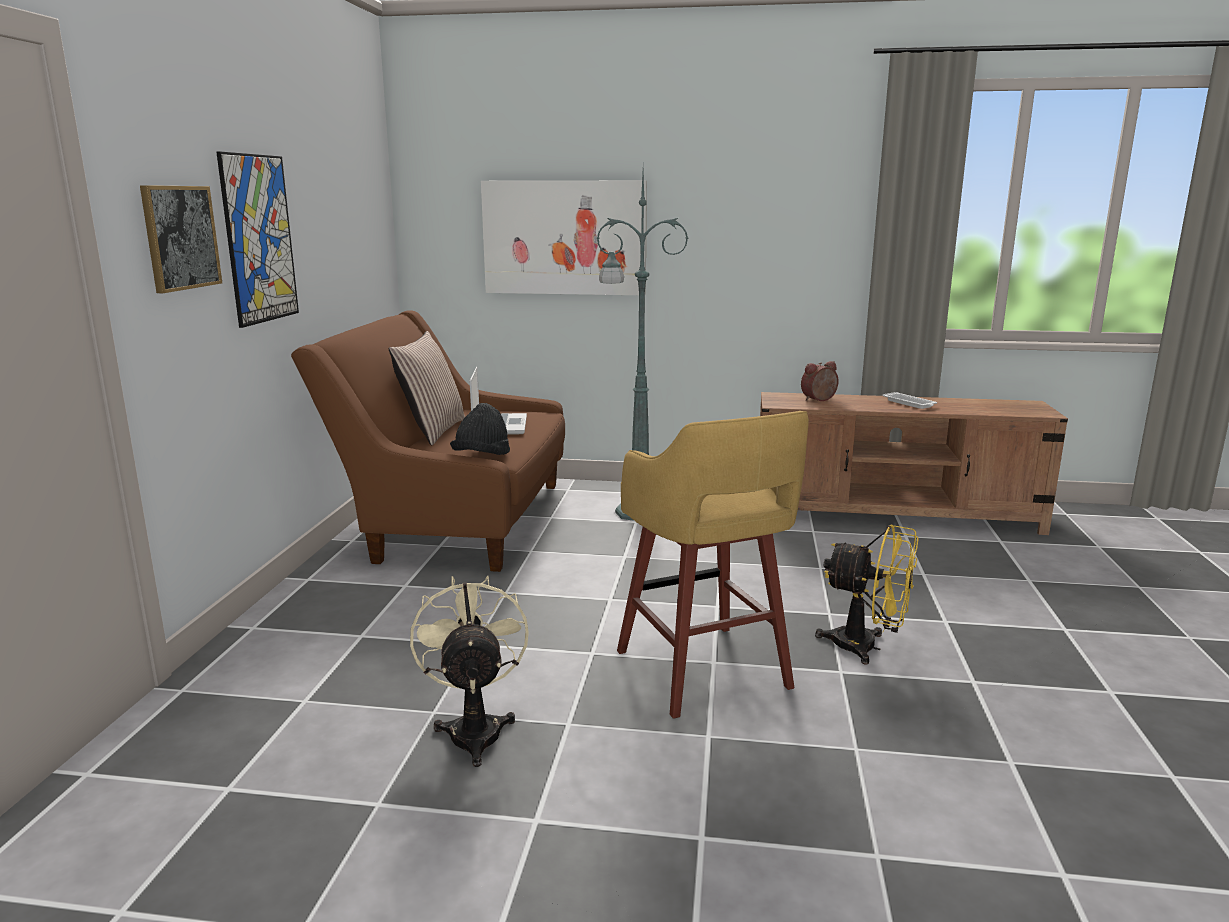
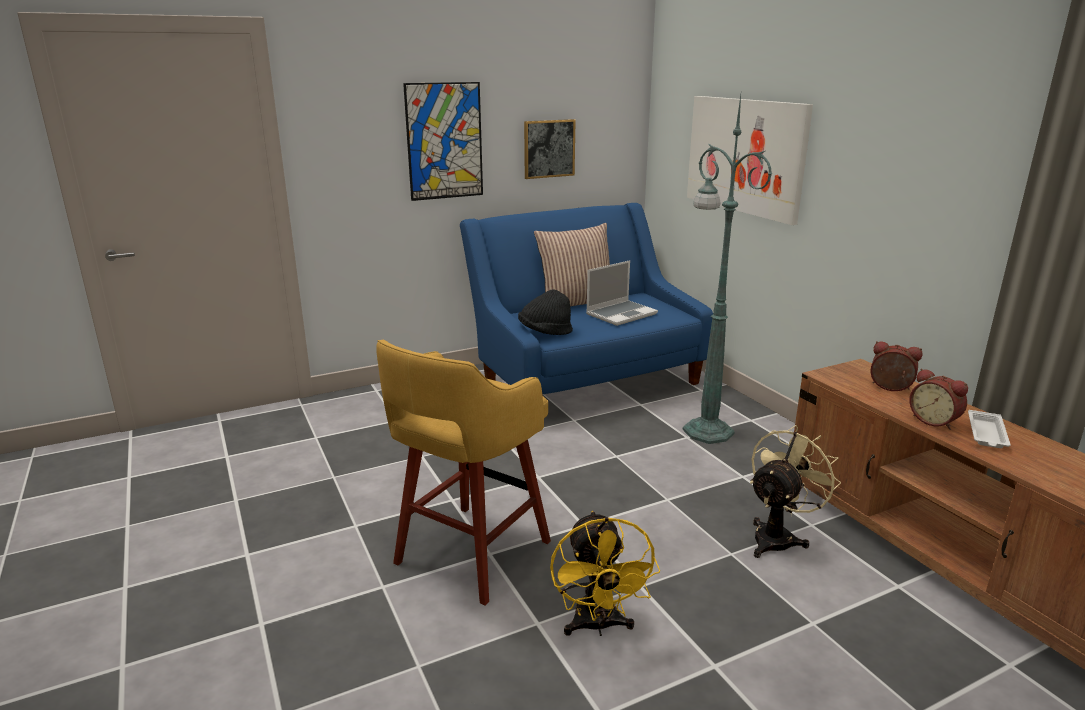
camera: 55 degrees right, 5 degrees up
(180, 237) = (357, 140): picture -> picture (549, 148)
(457, 520) = (585, 378): brown sofa -> blue sofa
(475, 729) = (326, 497): beige fan -> beige fan (778, 537)
(880, 406) = (934, 421): none -> alarm clock

